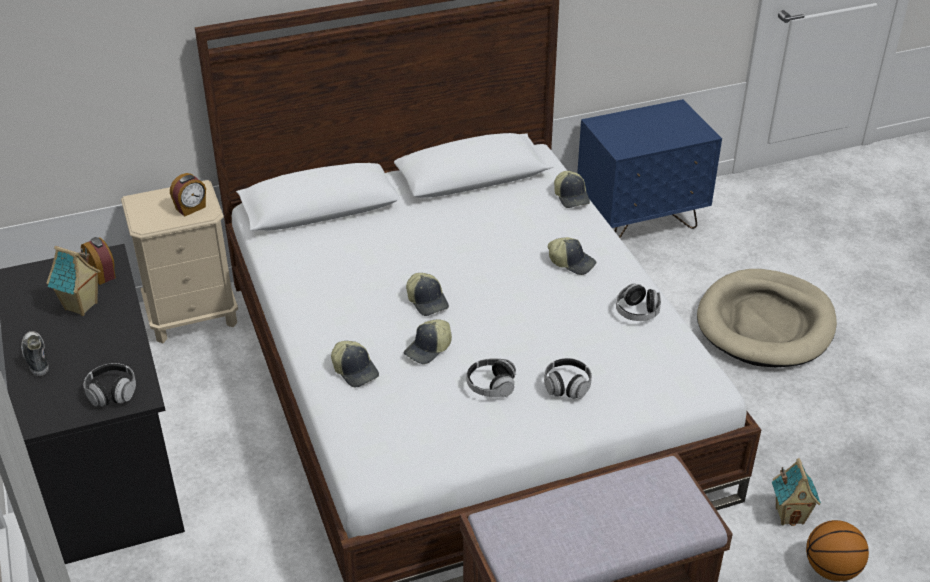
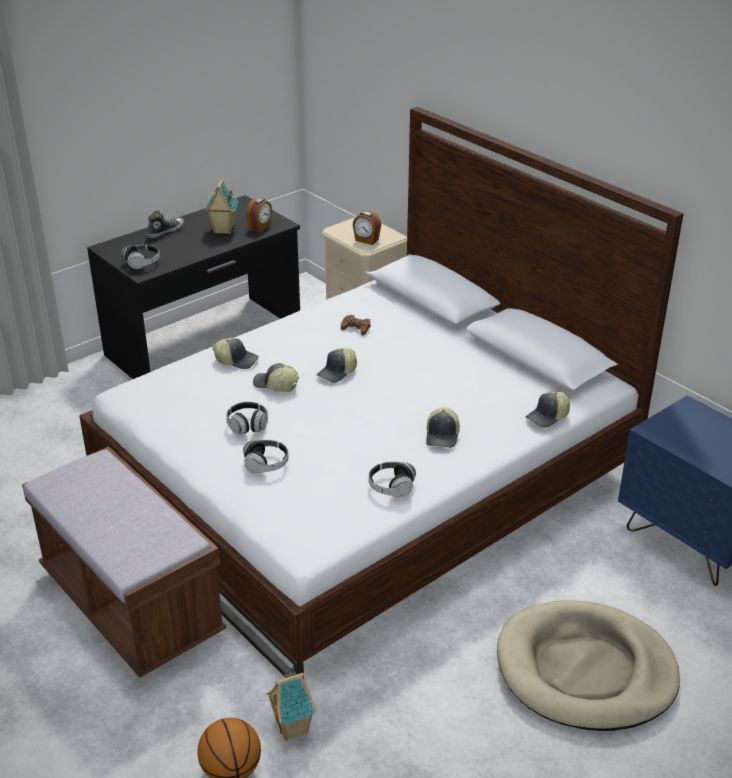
camera: 70 degrees right, 5 degrees down
(345, 270) = (356, 328): none -> brown game controller
(355, 370) = (236, 360): cap -> cap turned 105 degrees counterclockwise

